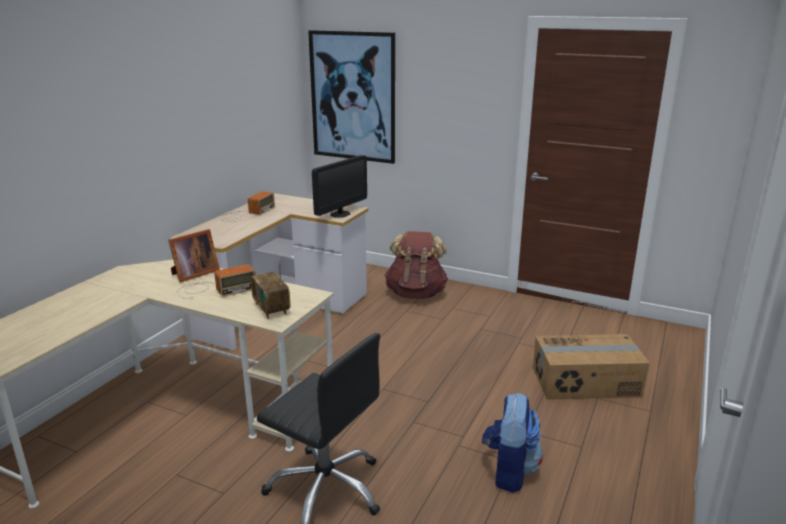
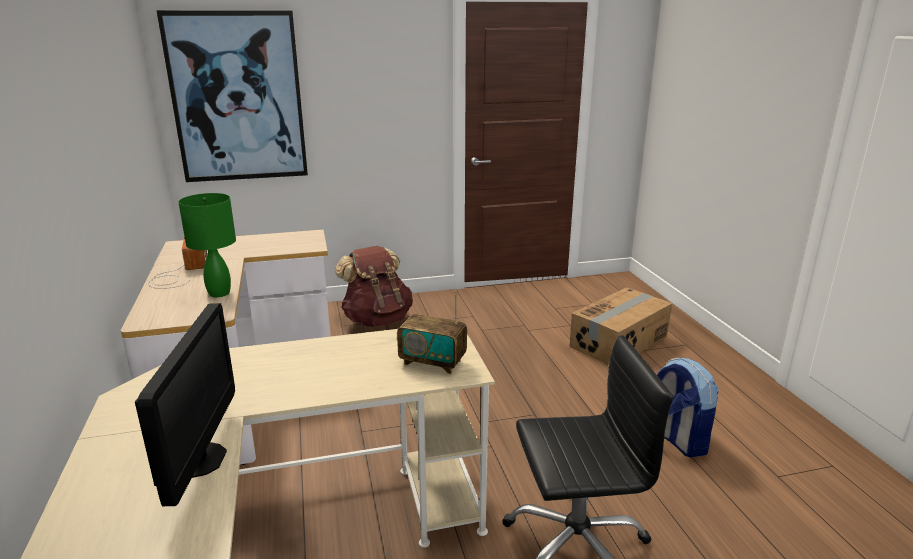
camera: 40 degrees left, 0 degrees up
(193, 274) = (250, 363): picture frame -> none
(214, 289) = (318, 369): radio -> none
(242, 231) = (220, 293): none -> green table lamp
(340, 214) = (306, 243): monitor -> monitor (201, 459)

